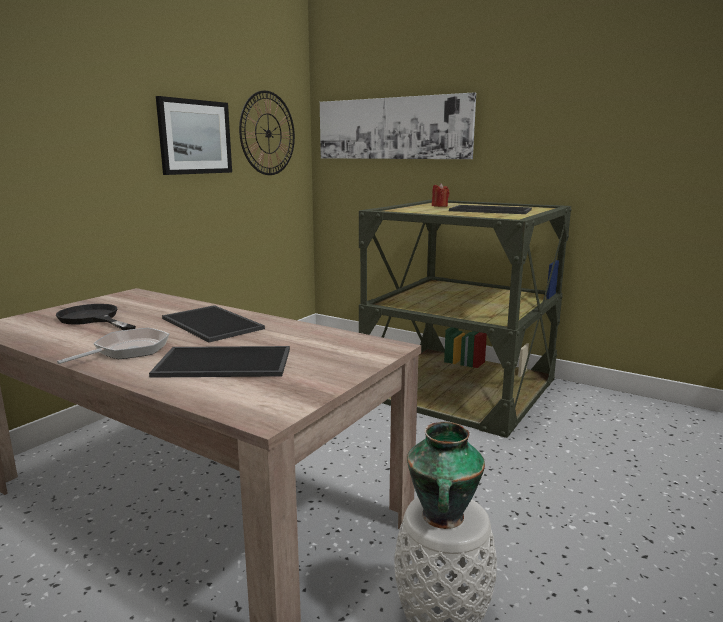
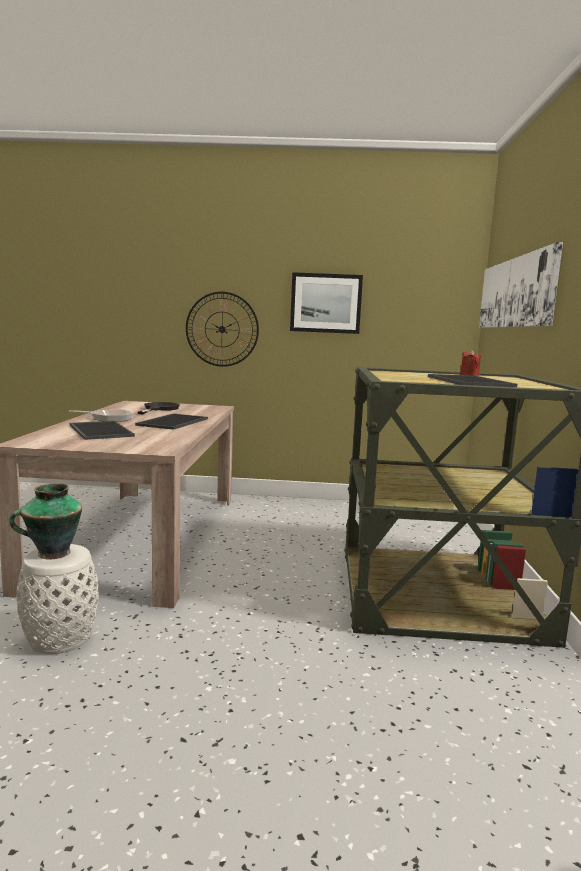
camera: 60 degrees right, 5 degrees down
(268, 133) = (414, 301): wall clock -> wall clock (222, 329)

